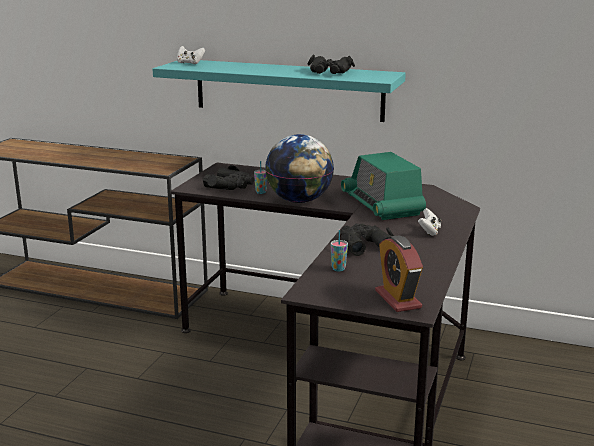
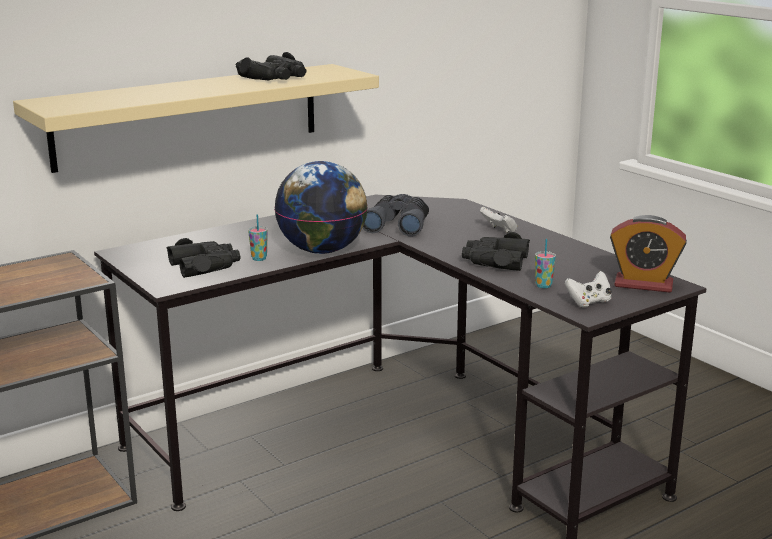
camera: 55 degrees left, 0 degrees up
(190, 63) = (62, 102): white game controller -> white game controller (589, 302)
(288, 90) = (189, 115): turquoise shelf -> beige shelf
(382, 205) = (398, 225): radio -> grey binoculars

